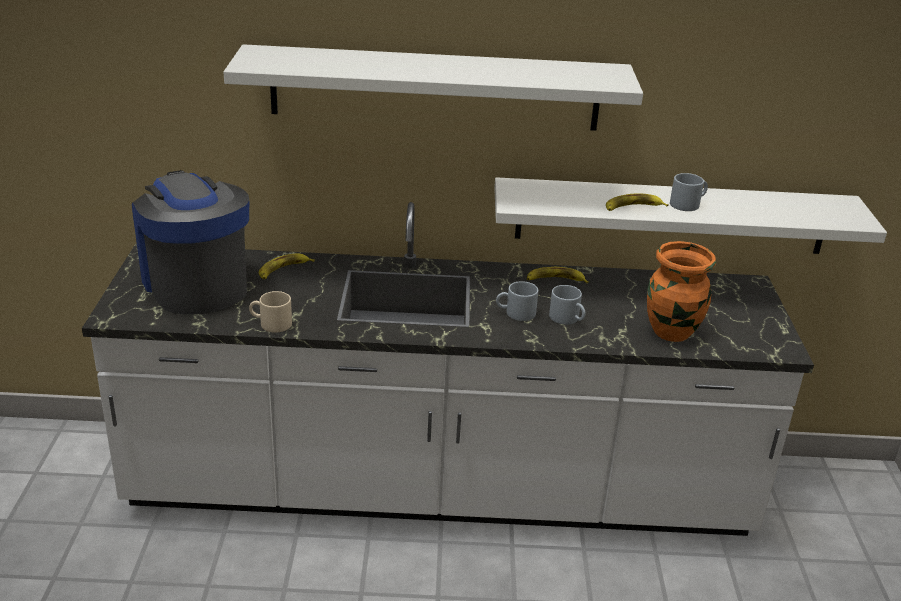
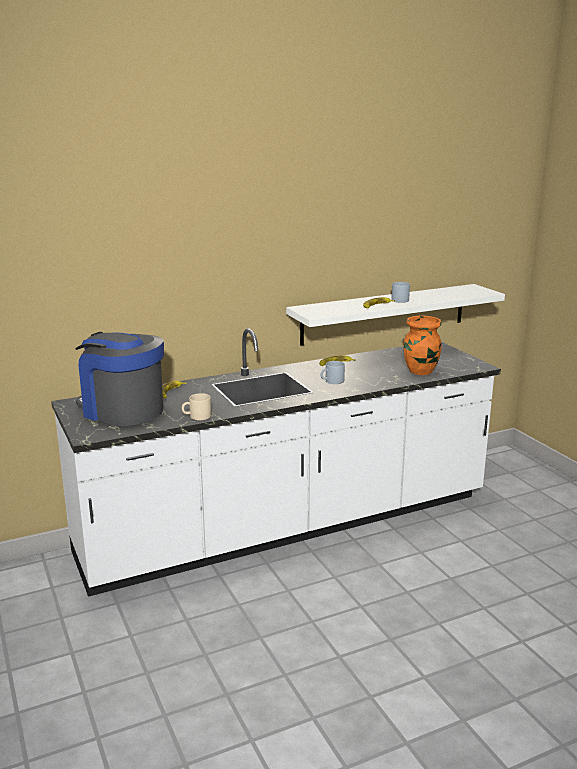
camera: 25 degrees left, 10 degrees down
(435, 88) = (247, 254): white shelf -> none
(568, 319) = (362, 377): grey mug -> none

